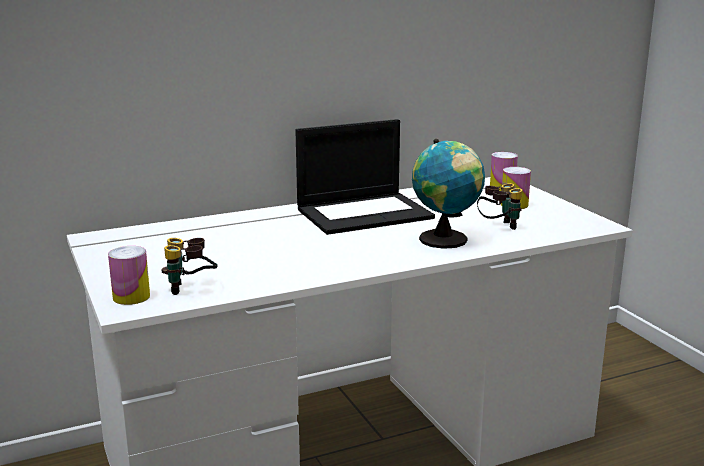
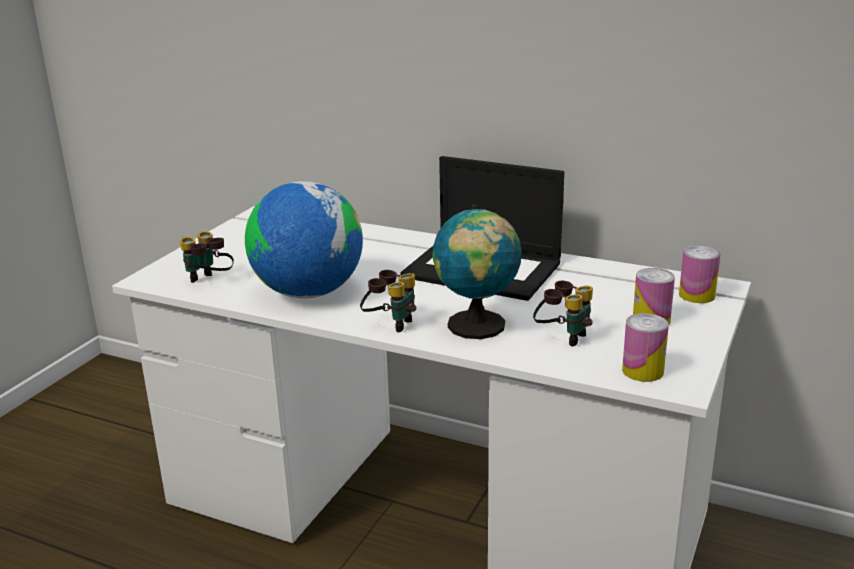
camera: 50 degrees right, 5 degrees up
(131, 297) = (169, 272): can -> can (642, 371)
(290, 265) = (308, 292): none -> globe
(394, 258) = (390, 323): none -> binoculars

